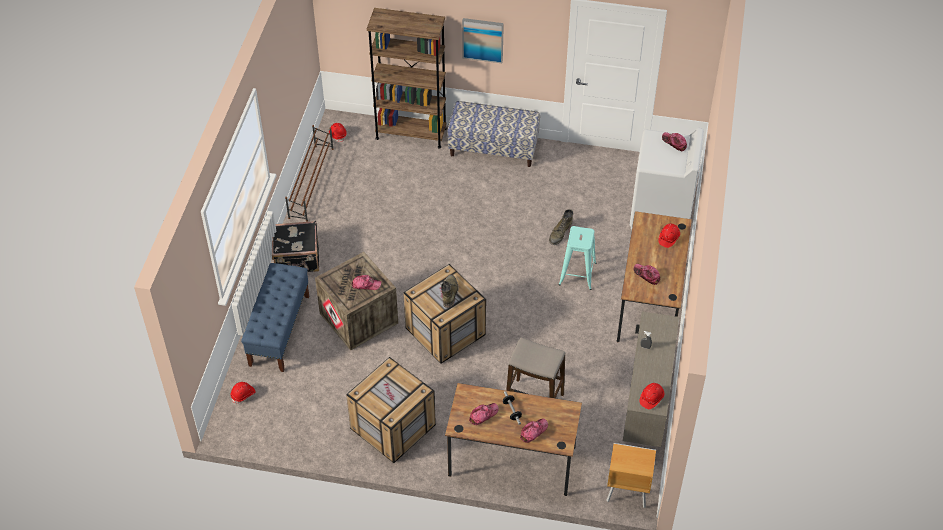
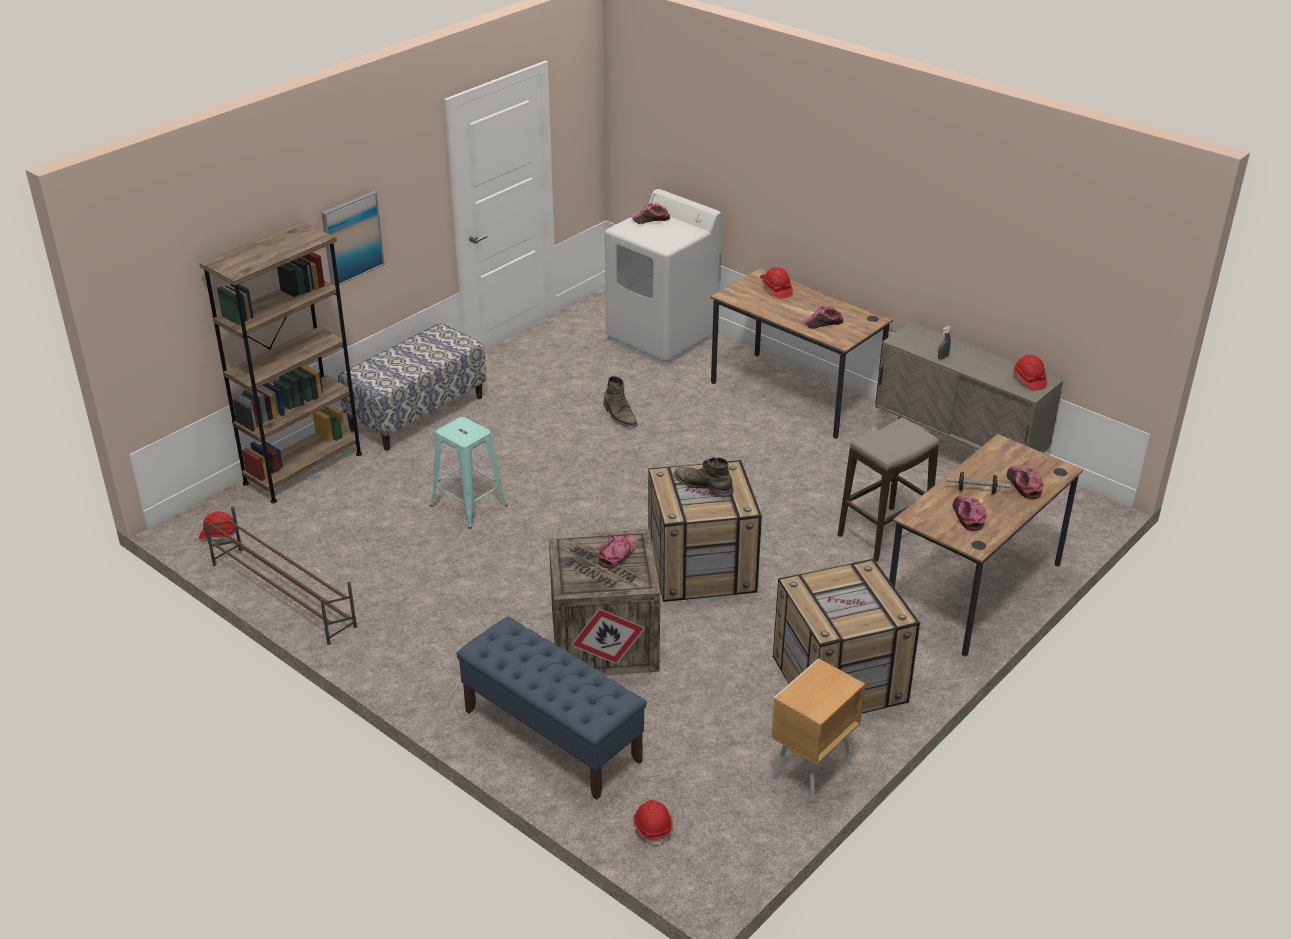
camera: 60 degrees left, 15 degrees down
(297, 259) = (424, 664): black suitcase -> none
(577, 273) = (700, 427): turquoise stool -> turquoise stool (469, 505)
(626, 492) = (1080, 516): brown nightstand -> brown nightstand (809, 771)

